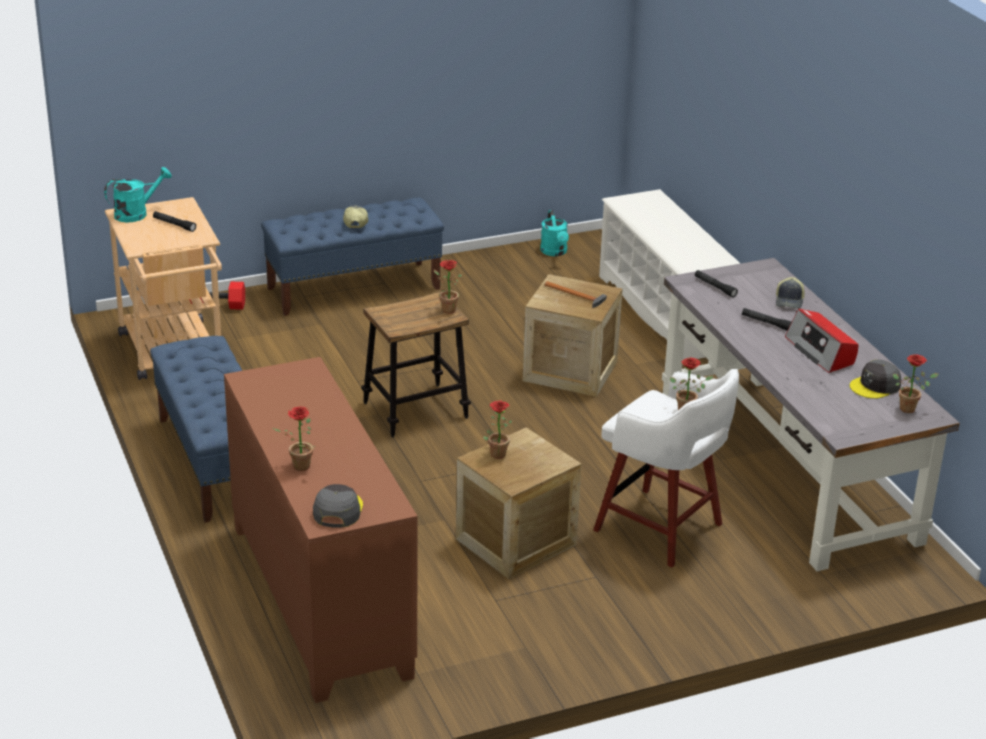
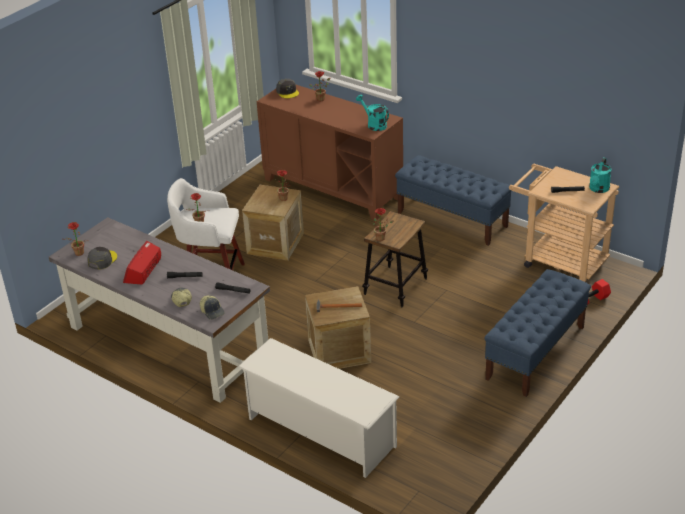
camera: 150 degrees right, 5 degrees up
(355, 222) = (533, 304): cap -> cap (212, 311)
(555, 252) = (451, 457): turquoise watering can -> turquoise watering can (374, 124)
(821, 351) = (143, 270): radio -> radio turned 105 degrees counterclockwise

